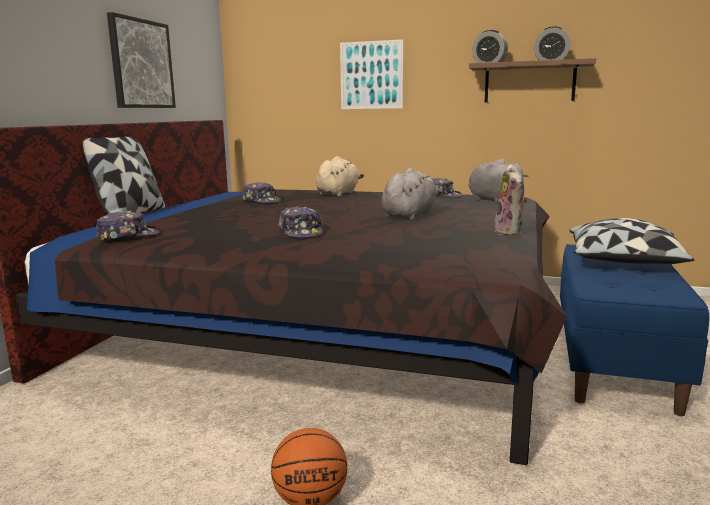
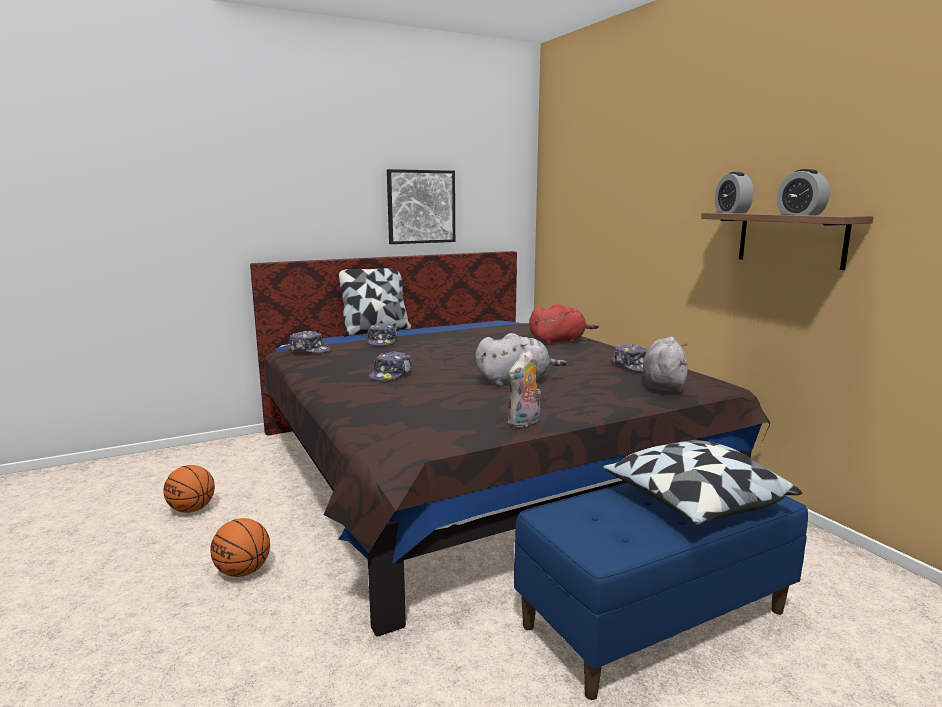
camera: 45 degrees right, 0 degrees up
(96, 490) = (192, 509): none -> basketball
(261, 201) = (475, 337): cap -> cap (382, 342)
(338, 193) = (559, 341): beige plush toy -> red plush toy
(371, 75) = (638, 216): picture -> none

